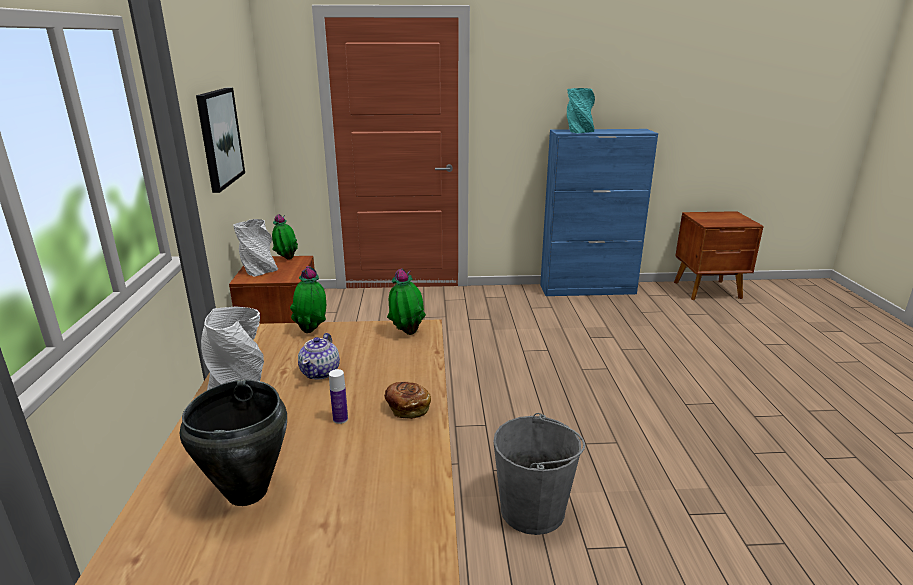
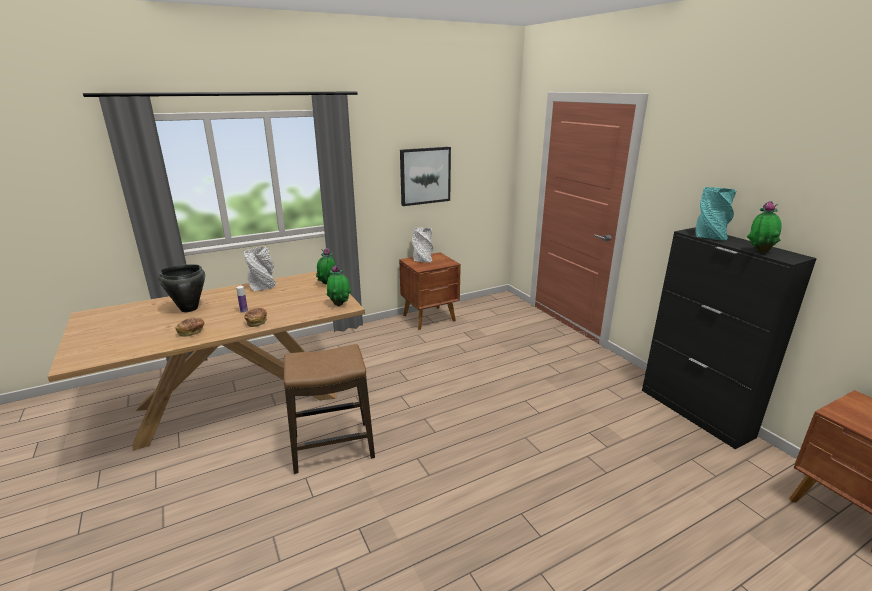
camera: 65 degrees right, 0 degrees up
(286, 259) = (446, 260): potted plant -> potted plant (759, 251)
(321, 372) = (285, 297): teapot -> none
(388, 488) = (192, 332): none -> bread
(533, 510) = (332, 447): grey bucket -> stool
(588, 289) = (695, 413): blue cabinet -> black cabinet

